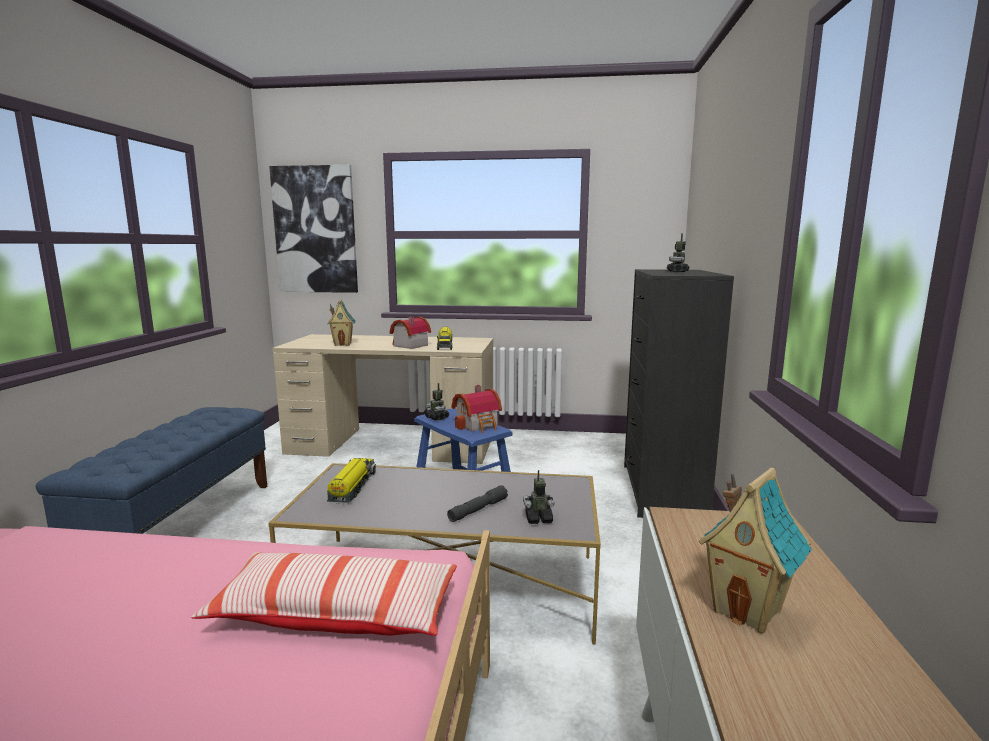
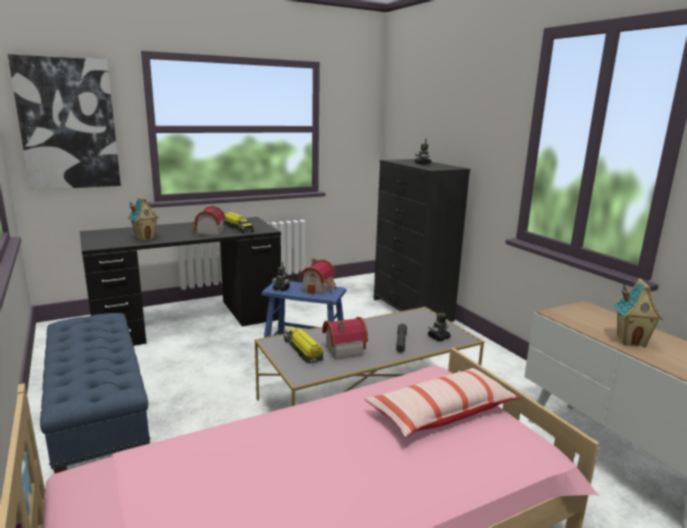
camera: 35 degrees left, 5 degrees up
(393, 444) = (189, 320): beige desk -> black desk
(394, 498) = (342, 349): none -> toy house

